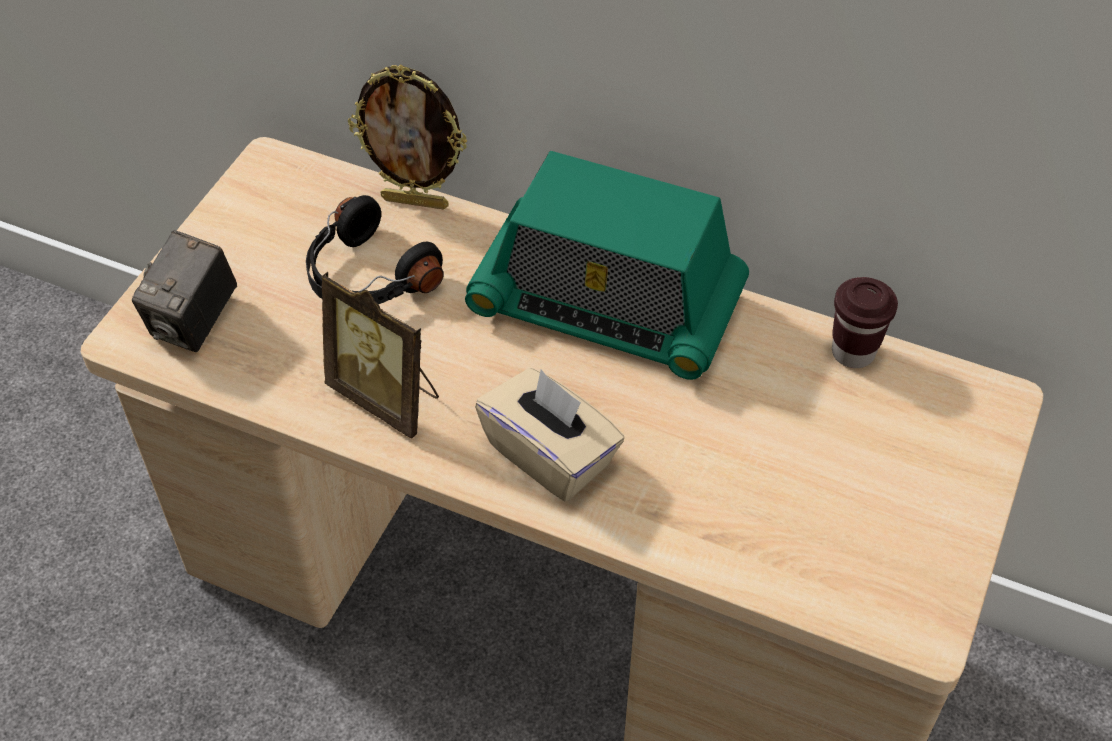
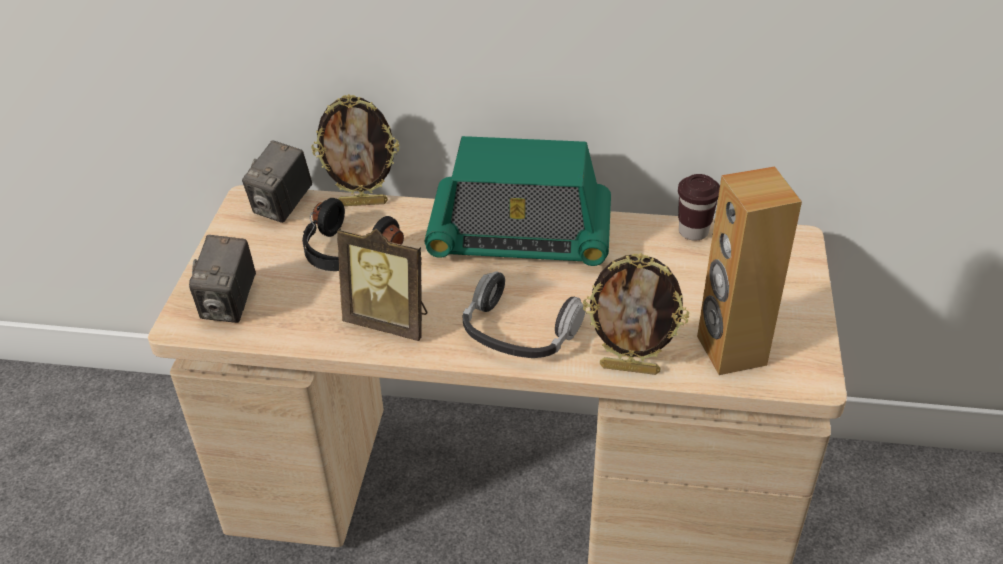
camera: 15 degrees left, 10 degrees down
(310, 184) = (283, 206): none -> camera
(550, 455) = (519, 331): beige tissue box -> headphones
(677, 549) = (630, 368): none -> picture frame
(827, 558) = (730, 351): none -> brown speaker

